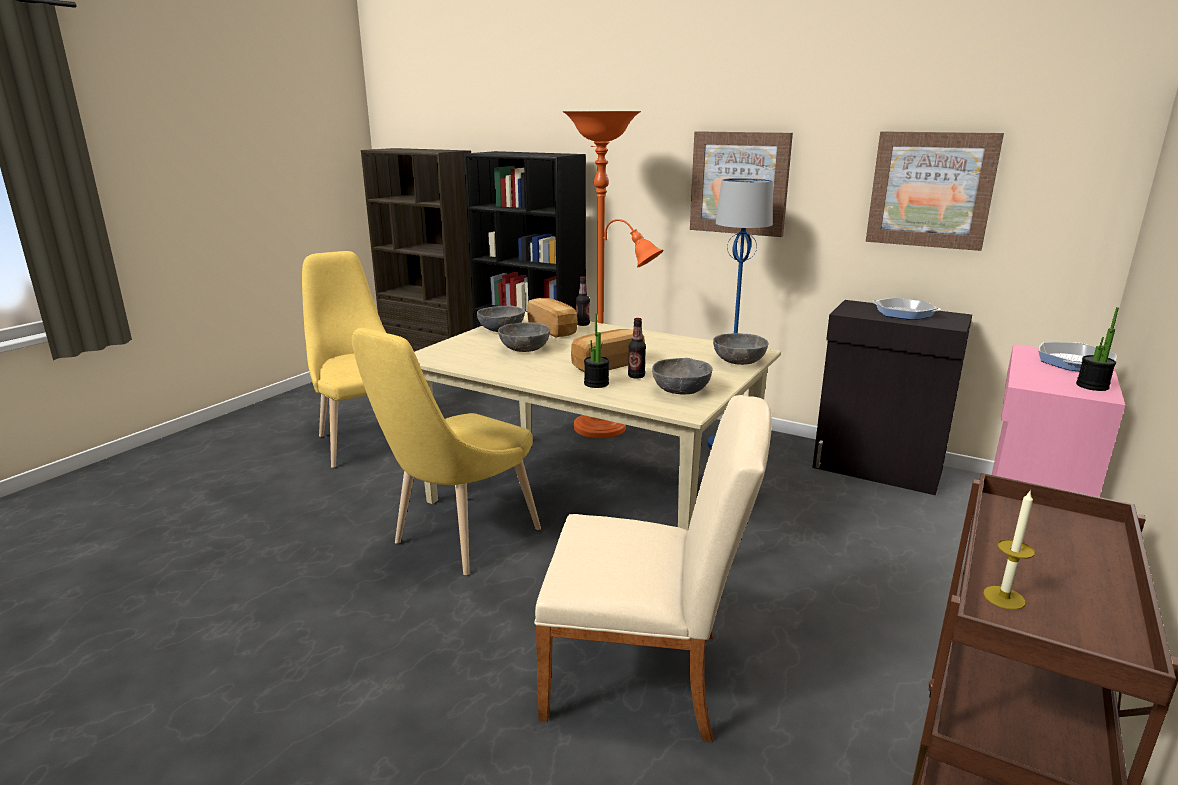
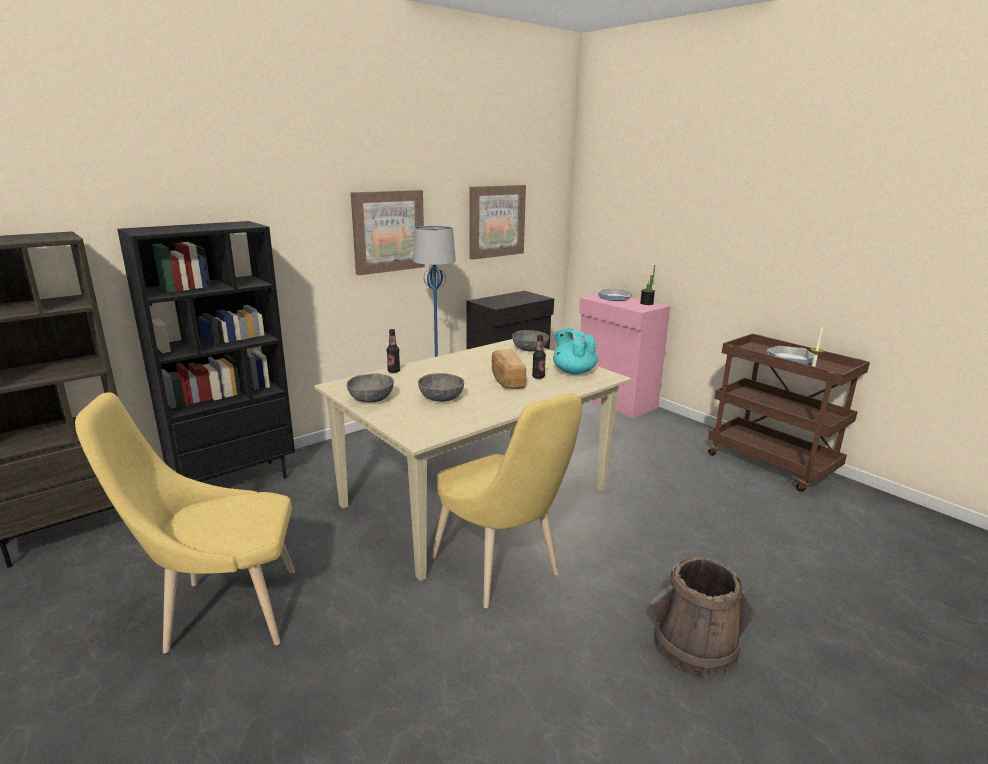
camera: 70 degrees left, 0 degrees up
(362, 695) = (694, 646): none -> brown bucket
(553, 329) = (396, 382): bread -> none
(596, 383) = (545, 389): potted plant -> none
(606, 429) = (361, 464): orange floor lamp -> none
(647, 676) = (688, 523): beige chair -> none
(681, 390) = (573, 371): grey bowl -> turquoise teapot
(904, 313) = (510, 298): frying pan -> frying pan (790, 359)

